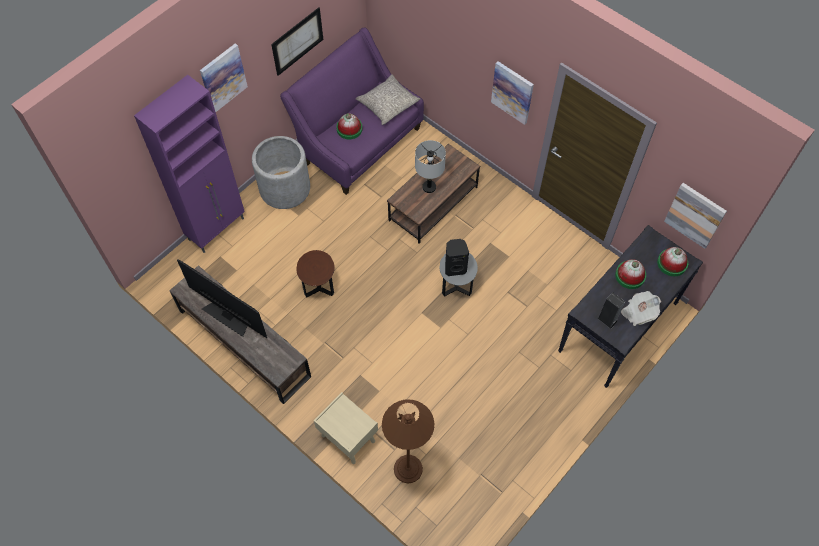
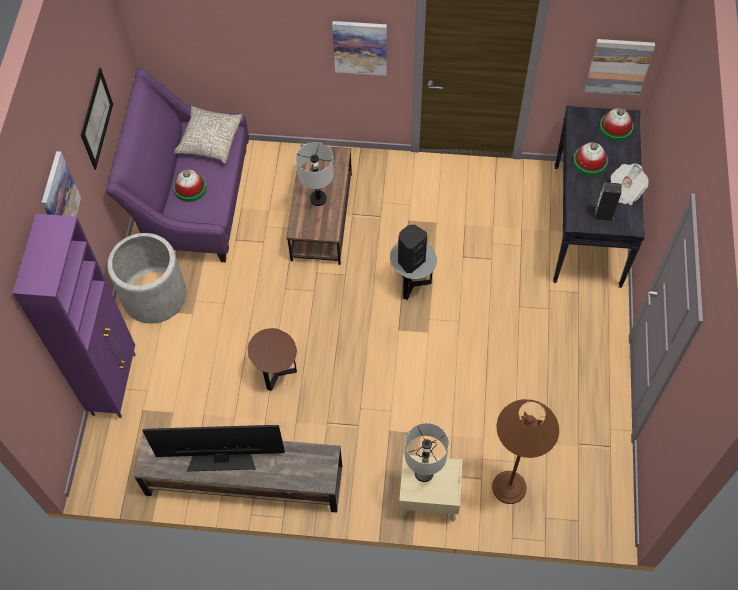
camera: 35 degrees left, 0 degrees up
(345, 414) = (424, 473): none -> grey table lamp

